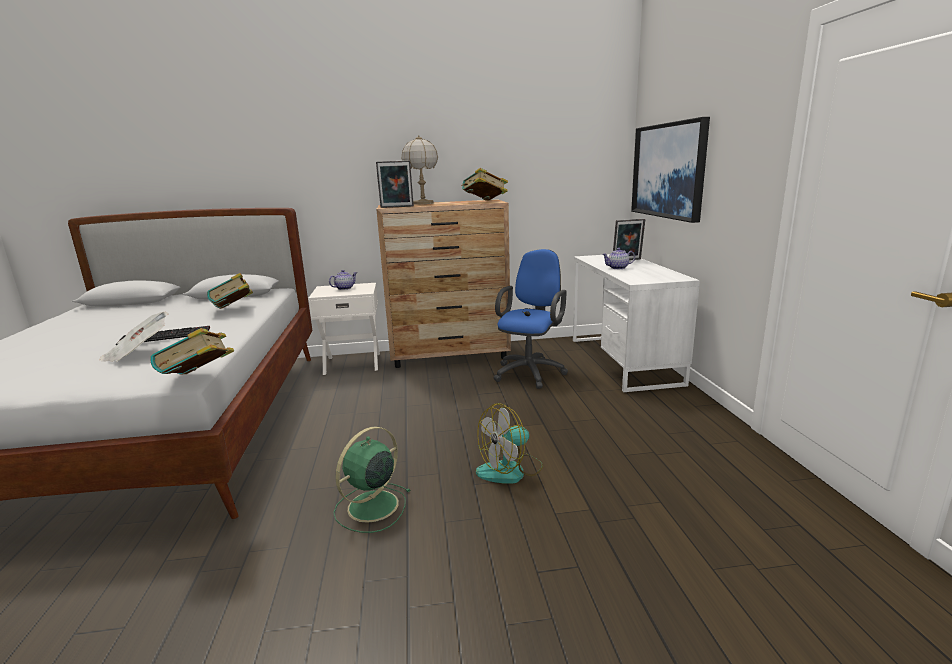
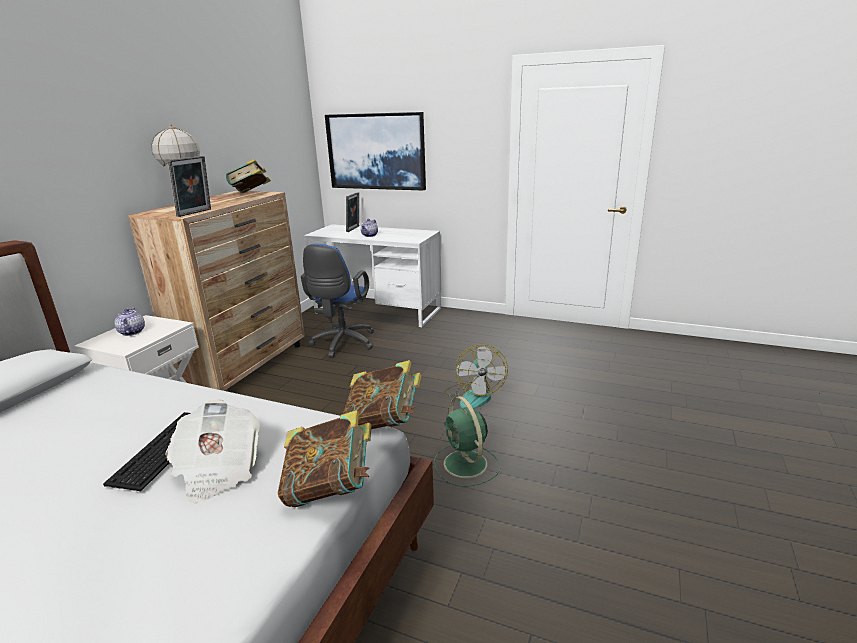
camera: 60 degrees left, 5 degrees up
(234, 310) = (115, 397): book -> book (330, 489)
(531, 372) = (342, 344): blue office chair -> blue office chair turned 135 degrees counterclockwise

